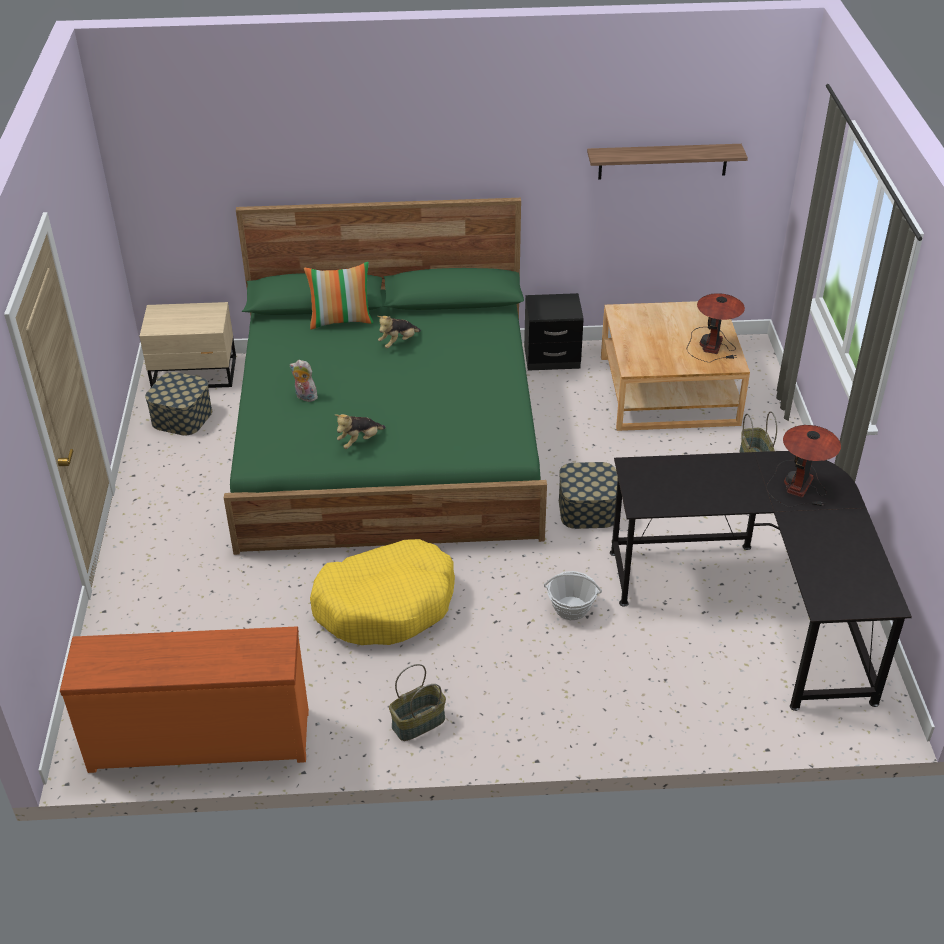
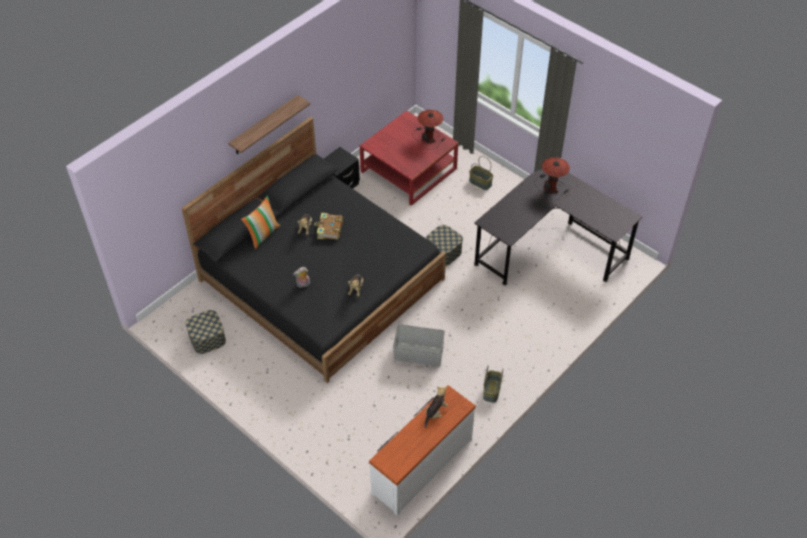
camera: 45 degrees left, 10 degrees up
(195, 374) = (181, 311): beige nightstand -> none
(200, 738) = (421, 465): orange dresser -> white dresser
(231, 646) = (435, 412): none -> plush toy
(386, 604) = (418, 354): yellow dog bed -> grey storage box
(389, 440) = (321, 279): green bed -> black bed
(422, 361) = (329, 230): none -> book
(571, 608) = (489, 300): basket -> none
(663, 161) = (365, 59): shelf -> shelf (264, 125)
(668, 390) = (408, 170): beige coffee table -> red coffee table

